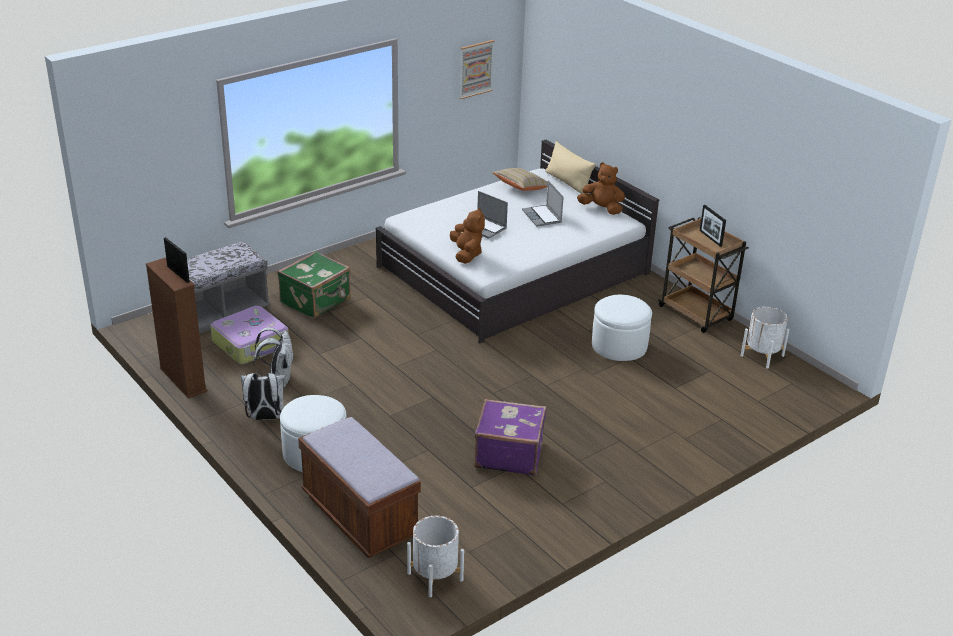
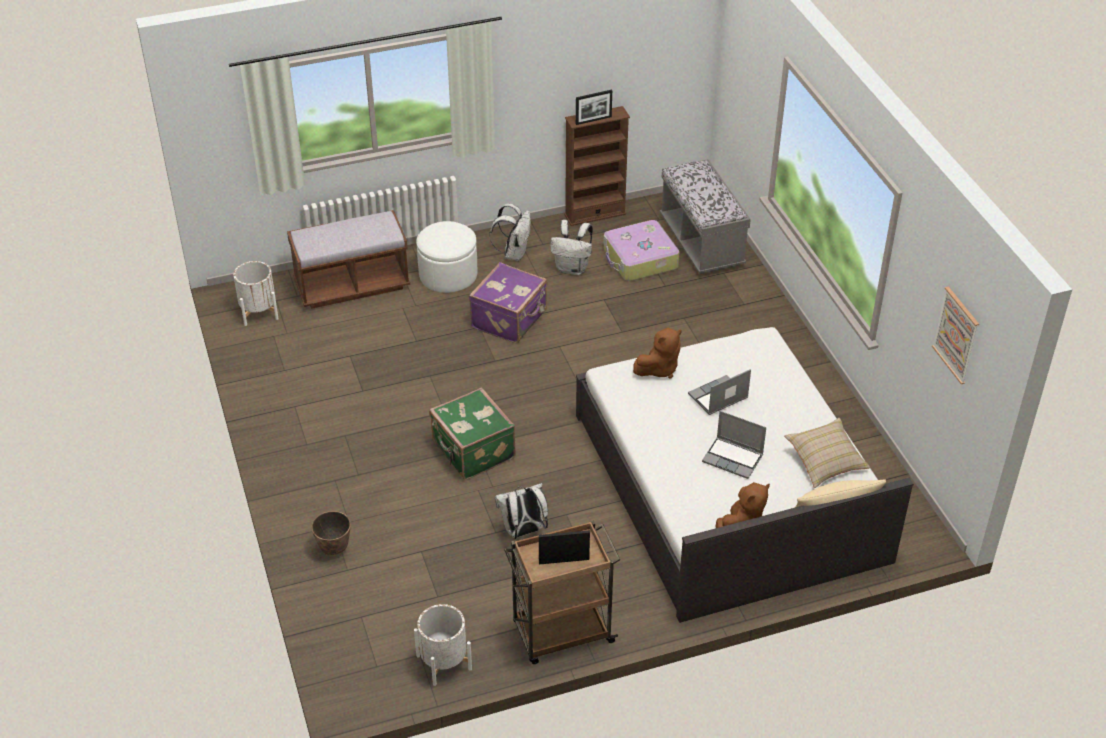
camera: 110 degrees right, 10 degrees up
(316, 301) = (706, 312): green suitcase -> green suitcase (472, 451)
(466, 254) = (659, 369): brown plush toy -> brown plush toy turned 45 degrees counterclockwise
(508, 454) = (381, 390): purple suitcase -> purple suitcase (510, 319)
(542, 217) = (733, 458): laptop -> laptop turned 150 degrees counterclockwise
(619, 345) = (523, 531): white ottoman -> white backpack
(707, 431) = (334, 549): none -> planter

